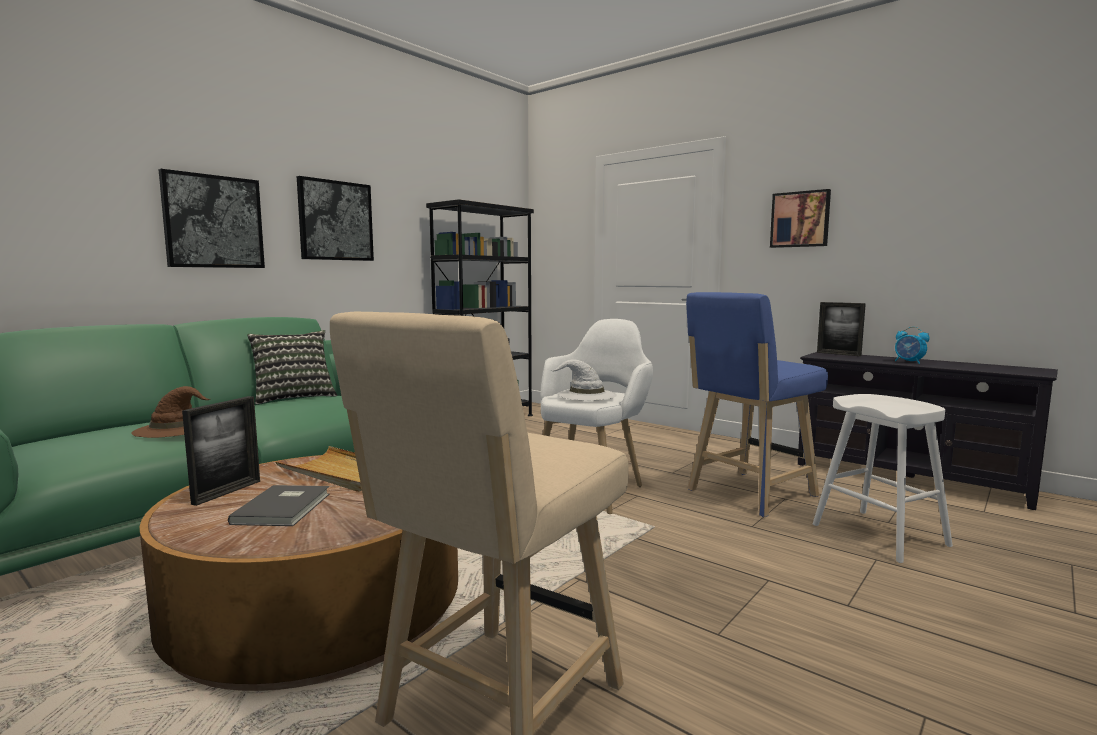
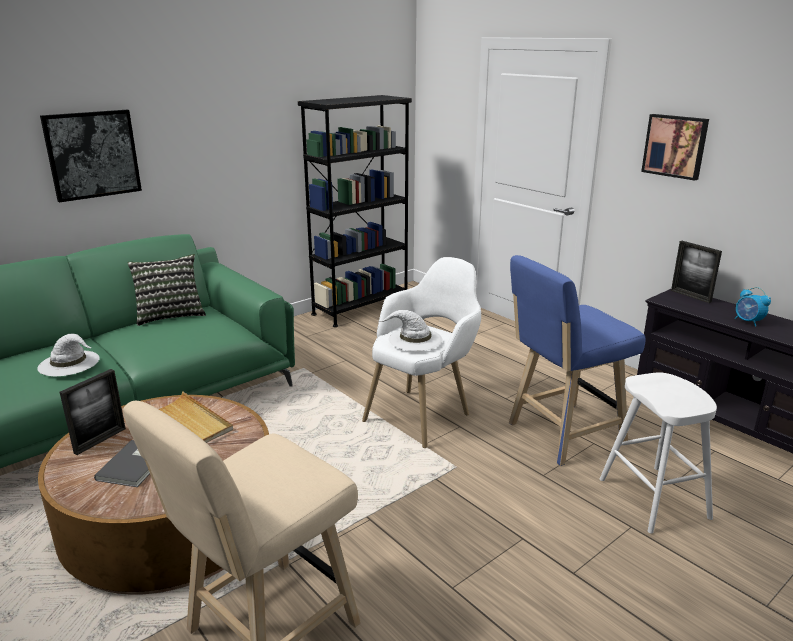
camera: 10 degrees right, 15 degrees up
(175, 428) = (70, 363): brown hat -> white hat
(335, 221) = (206, 133): picture -> none

